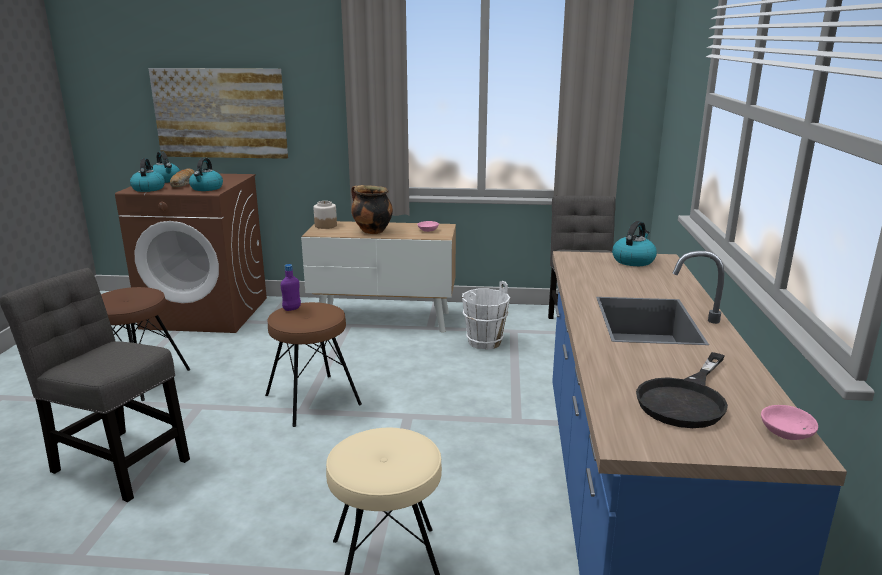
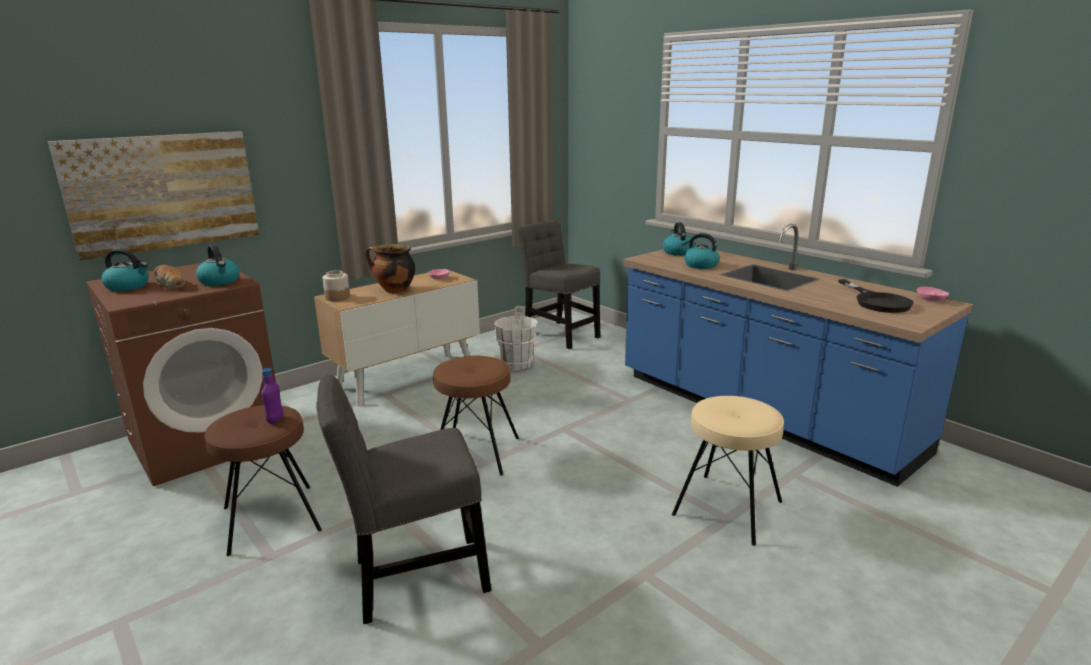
camera: 45 degrees left, 0 degrees up
(148, 189) = (142, 297): kettle -> kettle (700, 265)
(292, 309) = (450, 368): purple bottle -> purple bottle (275, 420)

